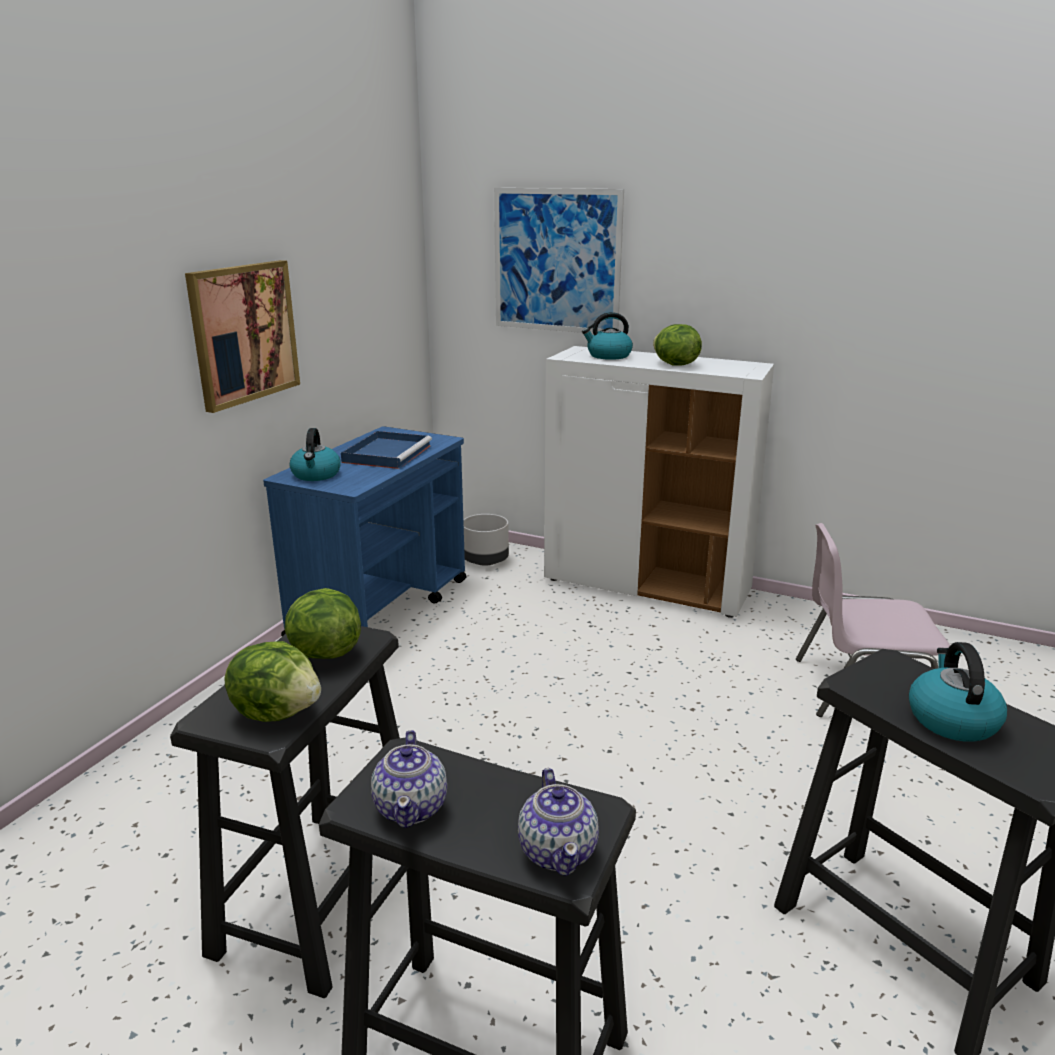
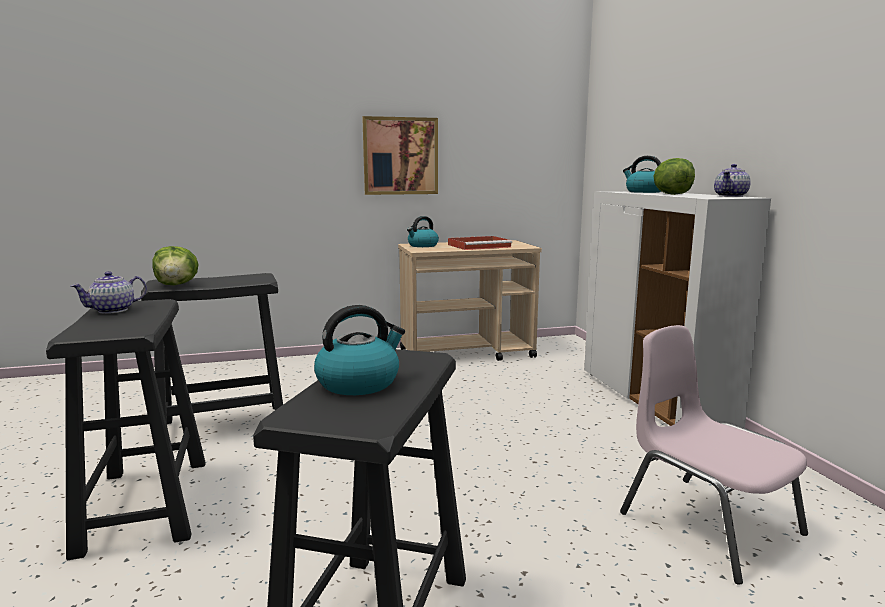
camera: 50 degrees right, 10 degrees down
(323, 653) = (238, 279): lettuce -> none
(382, 608) = (467, 353): blue cart -> beige cart
(387, 453) = (480, 246): blue tray -> red tray
(485, 561) = (569, 354): grey planter -> none
(556, 261) = (643, 124): picture -> none
(558, 850) = (91, 332): teapot -> teapot (731, 196)

